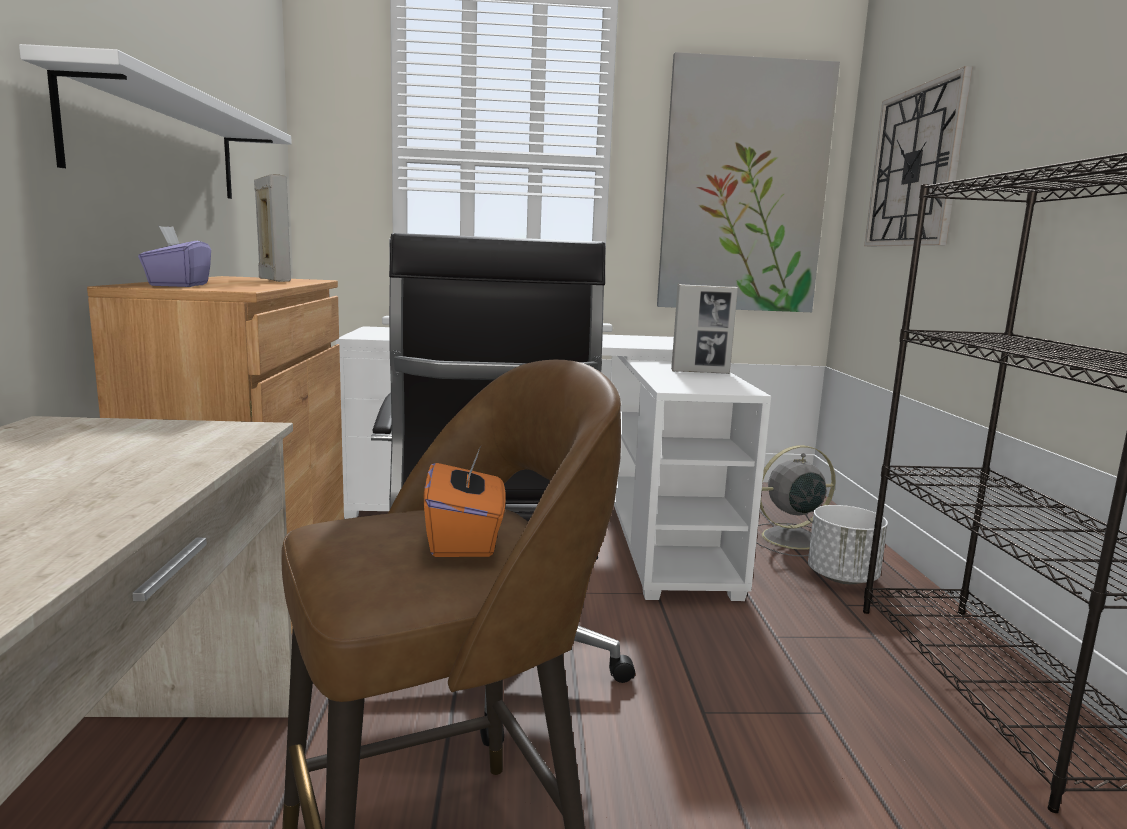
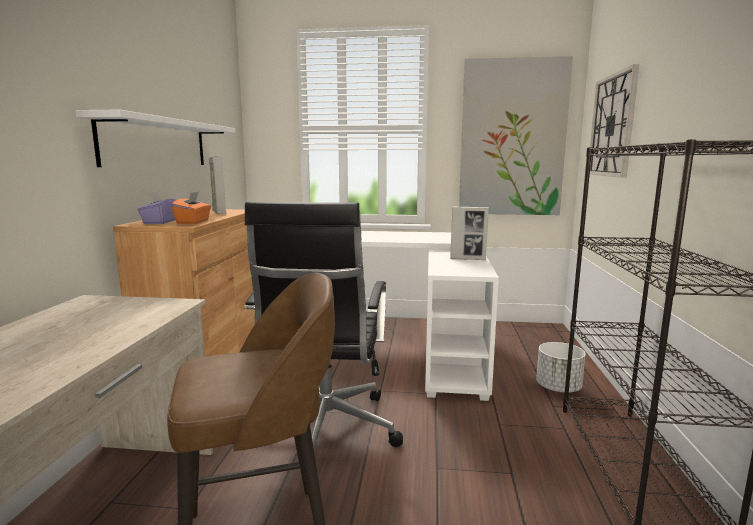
camera: 10 degrees right, 0 degrees up
(465, 539) = (261, 370): orange tissue box -> orange tissue box (193, 222)
(788, 539) = (532, 361): grey fan -> none

